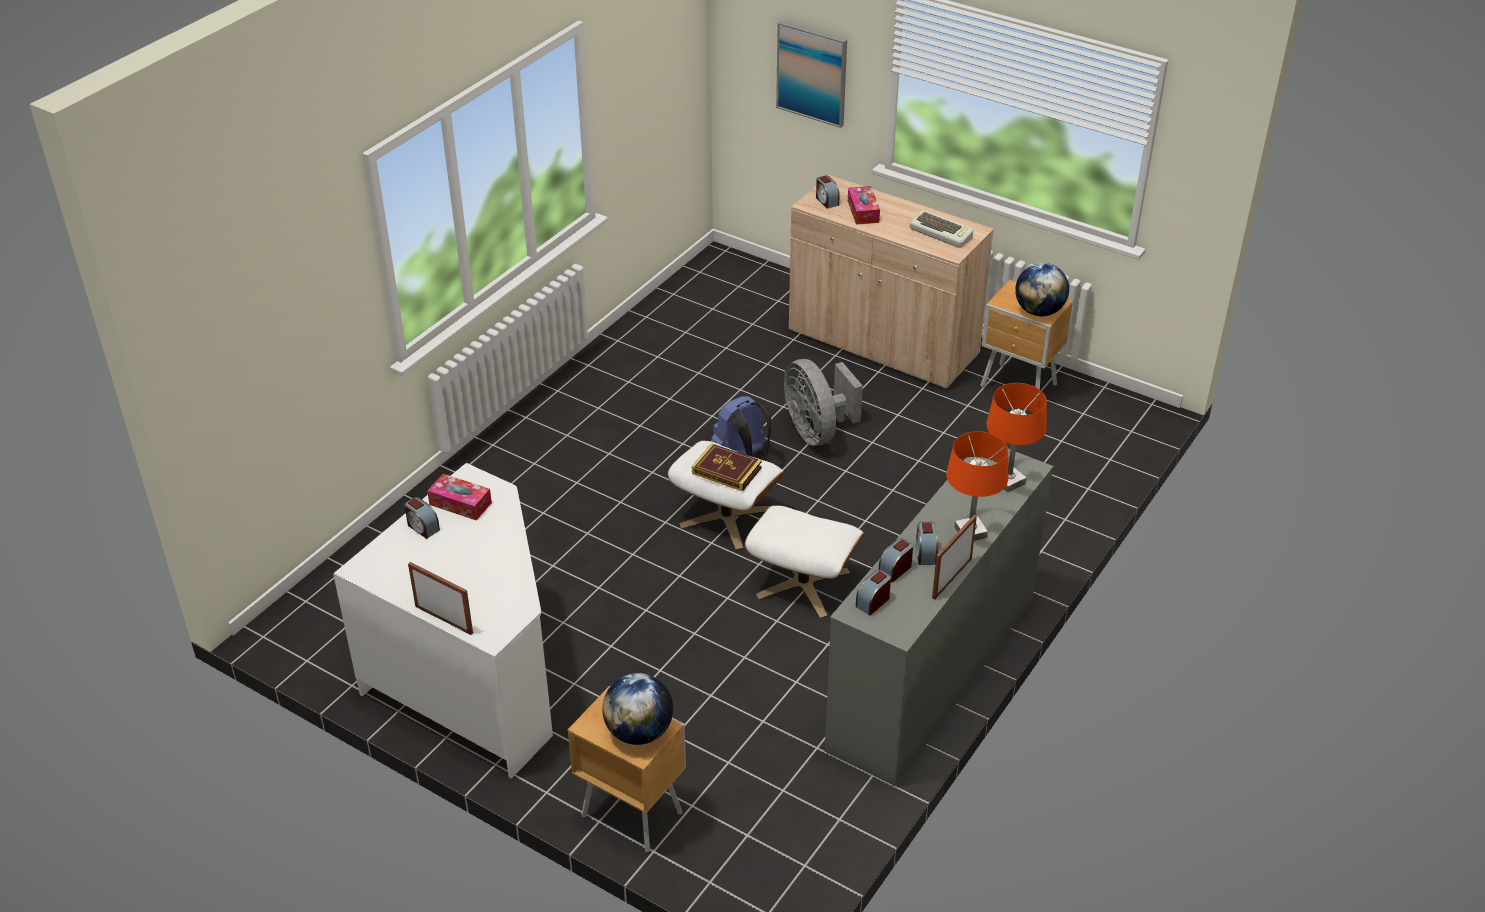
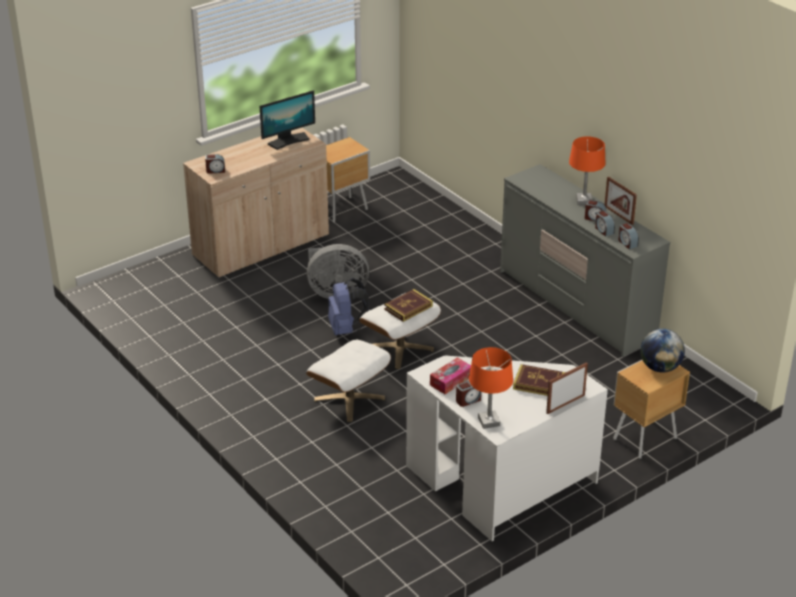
camera: 70 degrees left, 5 degrees down
(482, 585) = (539, 383): none -> book
(802, 585) = (479, 332): white ottoman -> white ottoman (349, 399)
(812, 73) = (140, 104): picture -> none
(863, 211) = (240, 161): tissue box -> none
(942, 233) = (288, 141): keyboard -> monitor
(1009, 481) = (546, 179): orange table lamp -> orange table lamp (488, 421)
(1039, 311) = (352, 149): globe -> none

